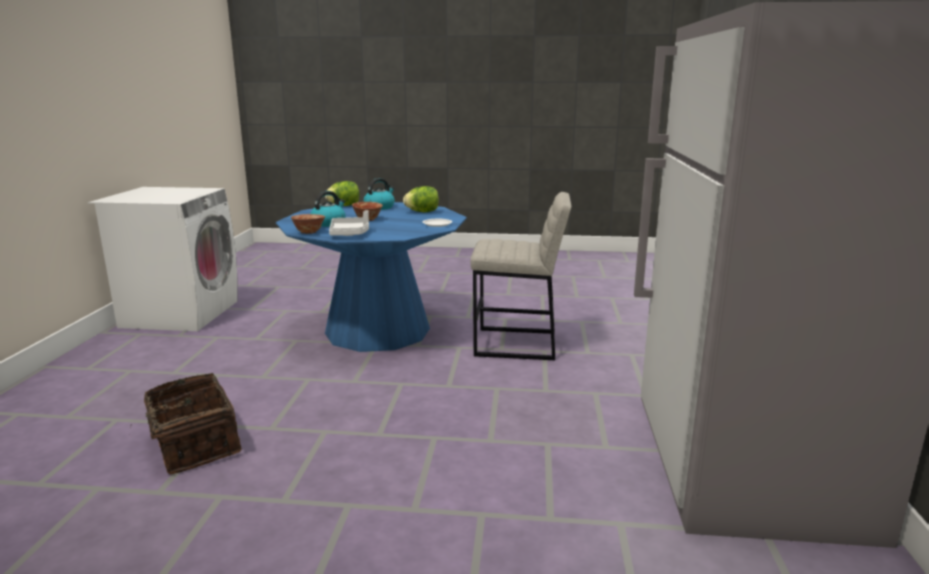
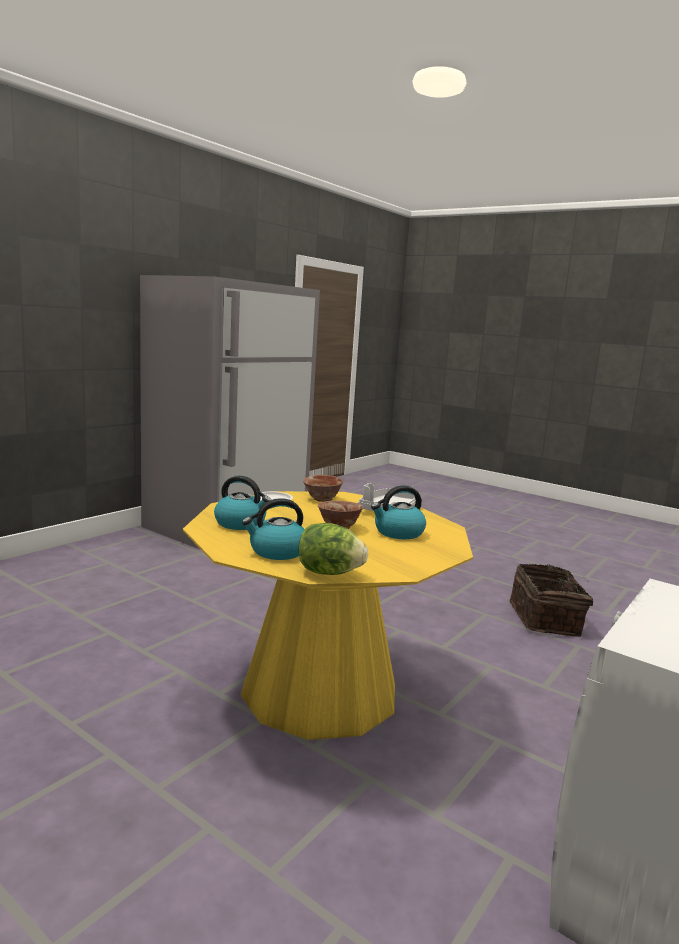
camera: 150 degrees left, 5 degrees down
(308, 232) = (435, 522): bowl -> bowl (322, 499)
(377, 330) = (320, 690): blue dining table -> yellow dining table
(422, 212) = (241, 523): lettuce -> kettle
(518, 344) = (199, 614): grey chair -> none

